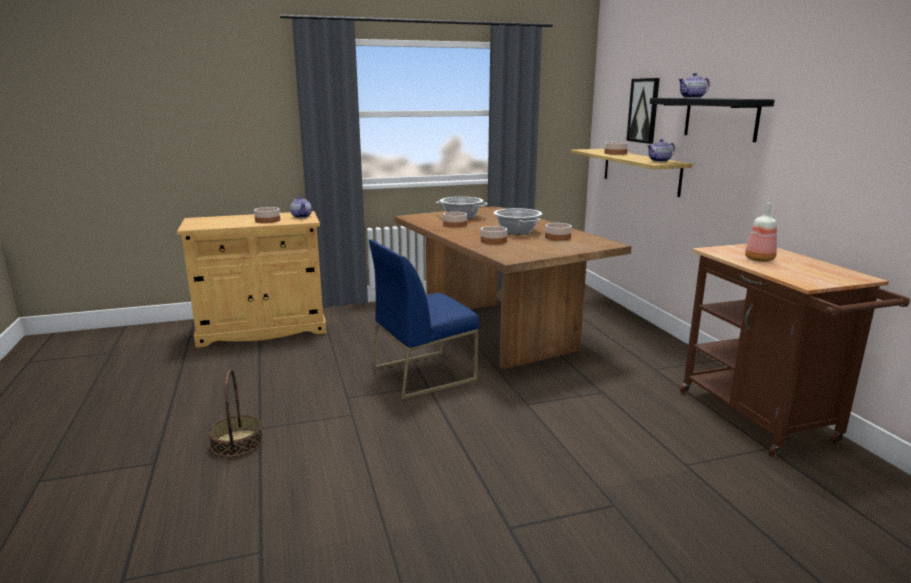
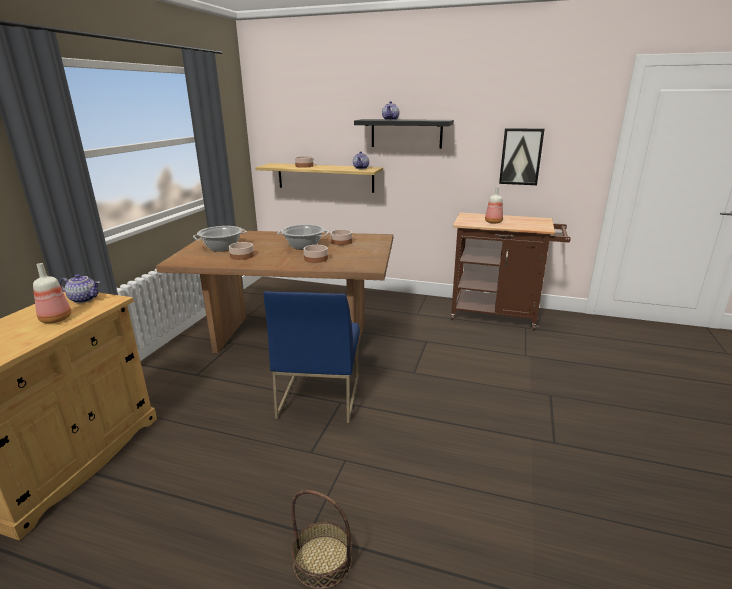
camera: 55 degrees left, 5 degrees up
(267, 220) = (56, 319): bowl -> bottle
(643, 110) = (320, 129): picture -> picture (521, 156)

